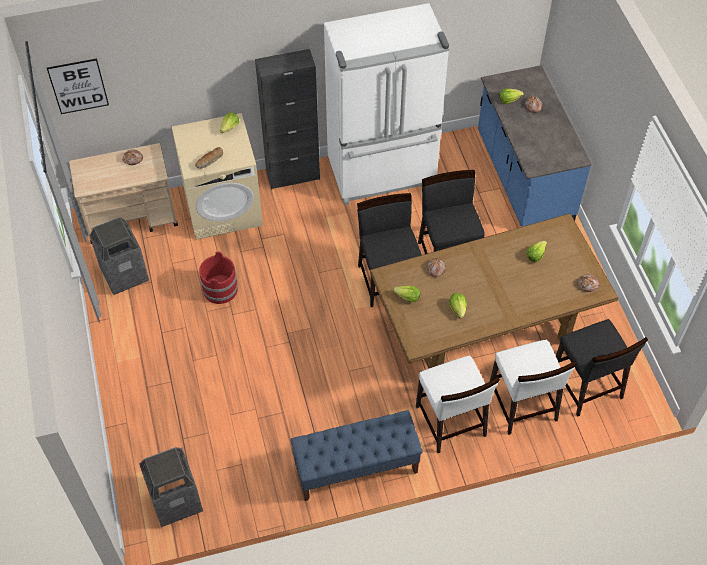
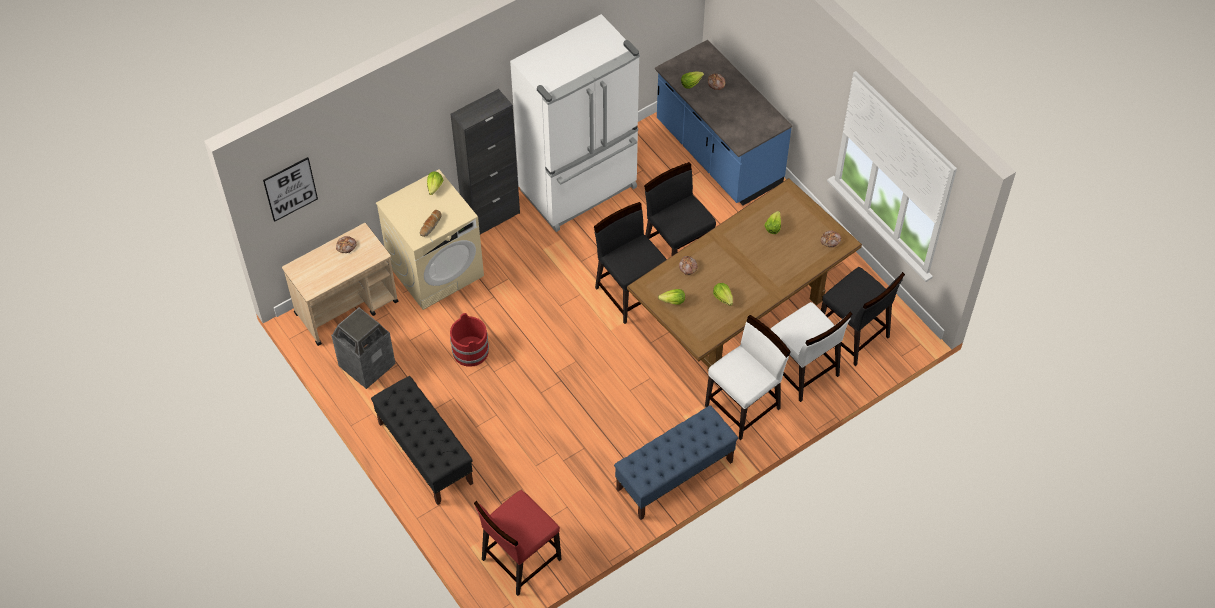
camera: 20 degrees left, 0 degrees up
(137, 370) = (425, 453): none -> black bench
(175, 500) = (520, 559): trash can -> red chair
(450, 422) = (743, 407): white chair -> white chair turned 90 degrees counterclockwise

